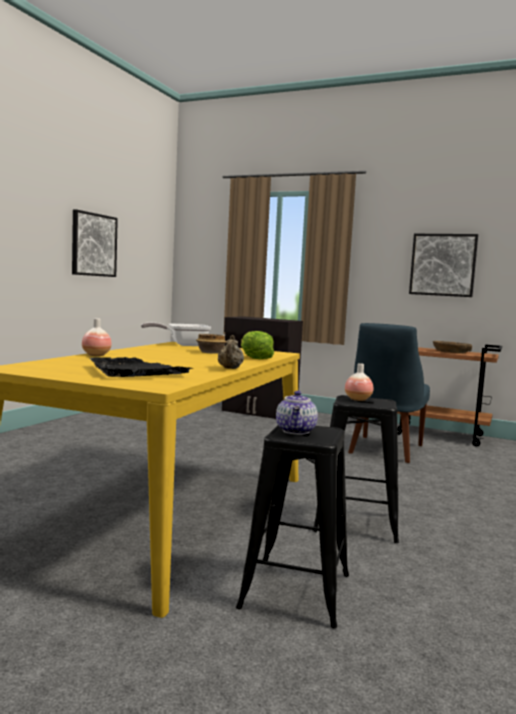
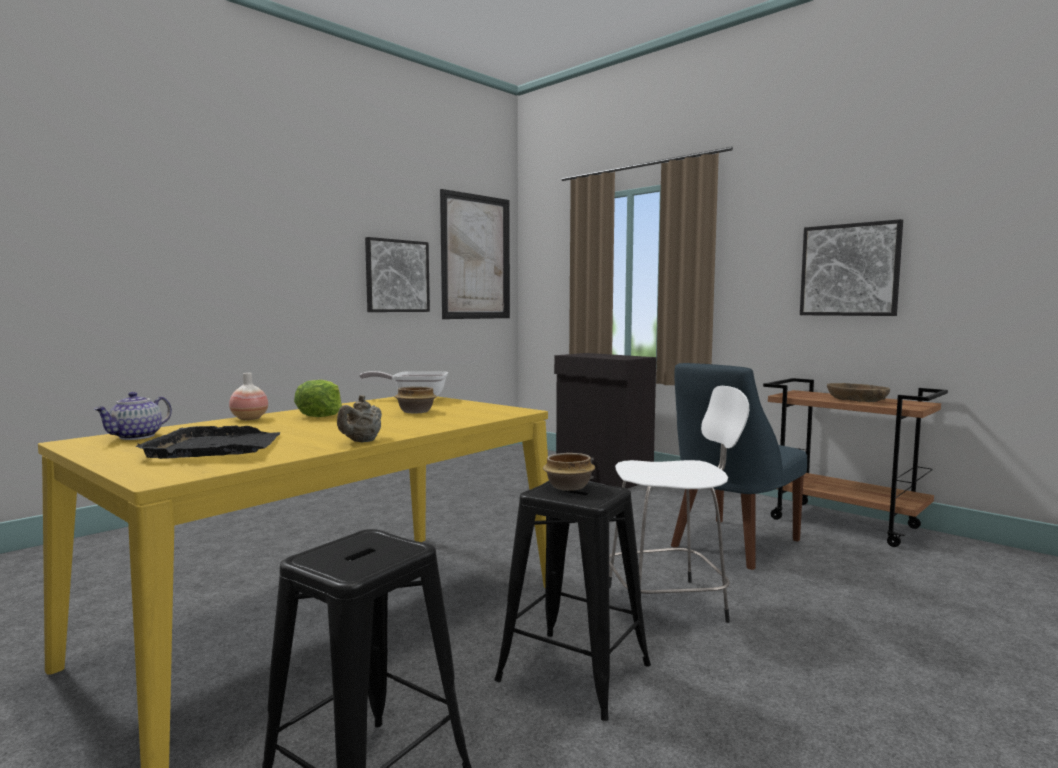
camera: 20 degrees right, 0 degrees up
(147, 233) = (476, 257): none -> picture
(254, 358) = (454, 421): lettuce -> lettuce (320, 415)
(296, 431) = (349, 550): teapot -> teapot (137, 437)
(358, 399) = (569, 487): vase -> bowl
(377, 484) = (669, 603): none -> white stool

